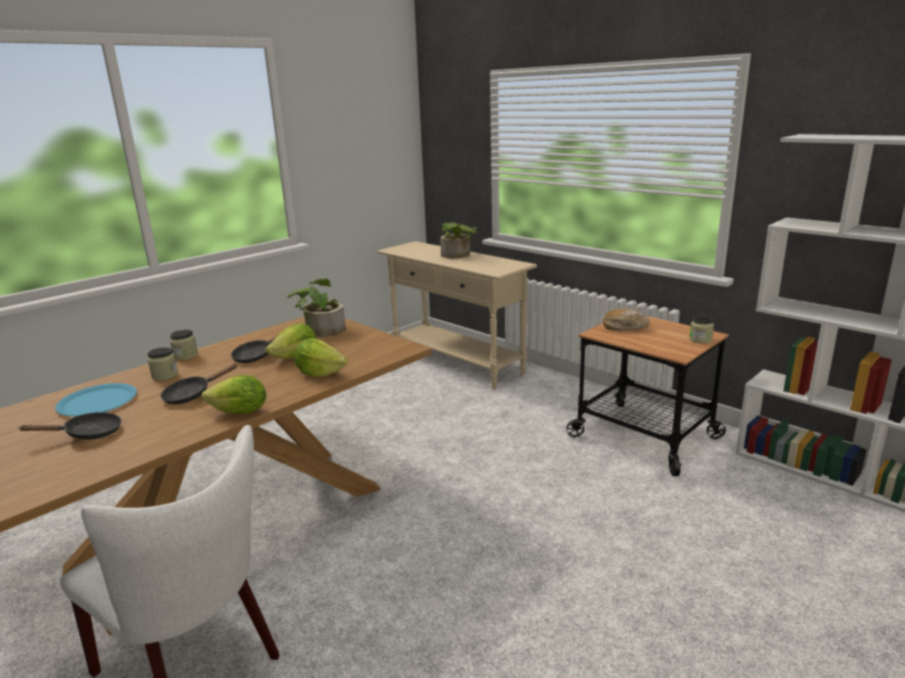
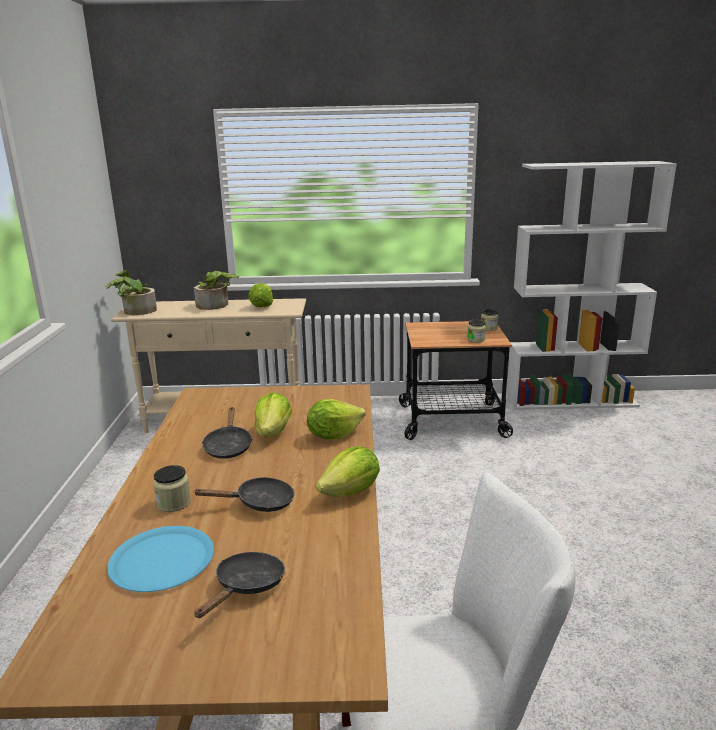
camera: 45 degrees left, 0 degrees up
(185, 356) = (142, 478): jar -> jar (476, 340)
(191, 395) = (259, 503): black frying pan -> black frying pan turned 105 degrees counterclockwise
(320, 329) = (231, 403): potted plant -> potted plant (135, 311)
(486, 263) = (262, 306): none -> lettuce
(624, 326) = (428, 333): bread -> none

